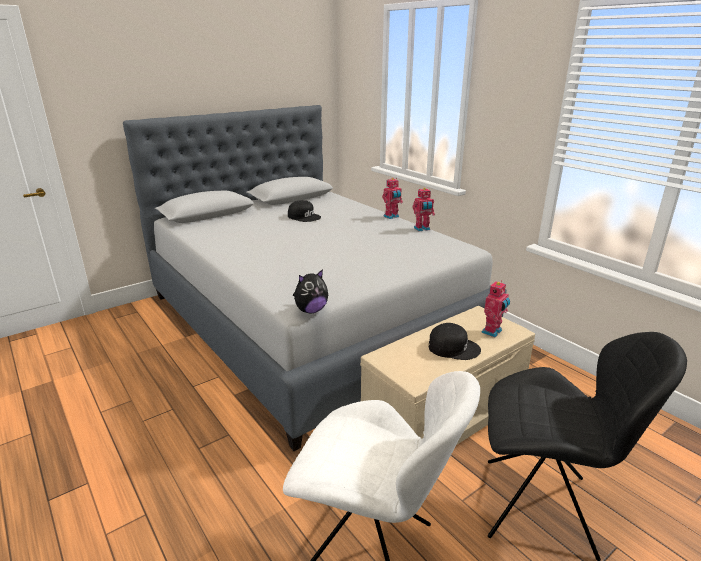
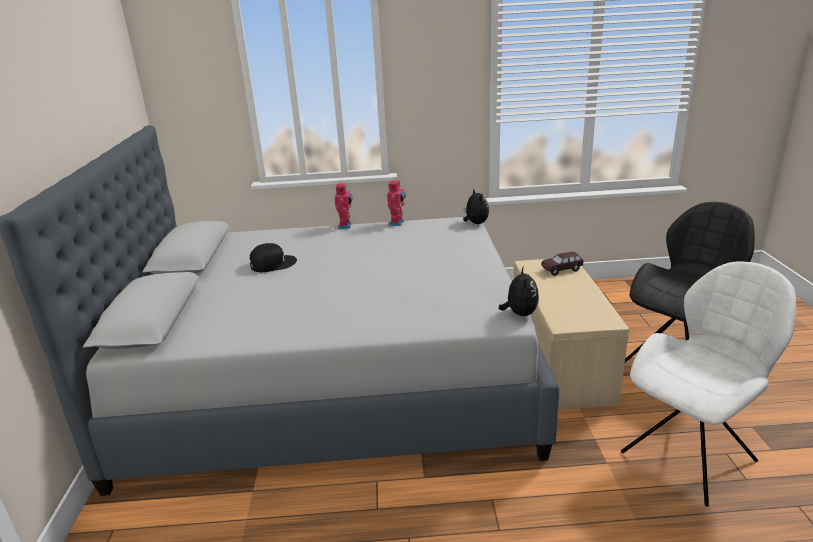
camera: 55 degrees left, 0 degrees up
(453, 347) = (572, 291): black cap -> none
(469, 254) = (475, 223): none -> plush toy
(493, 332) = (561, 269): toy robot -> brown toy car

